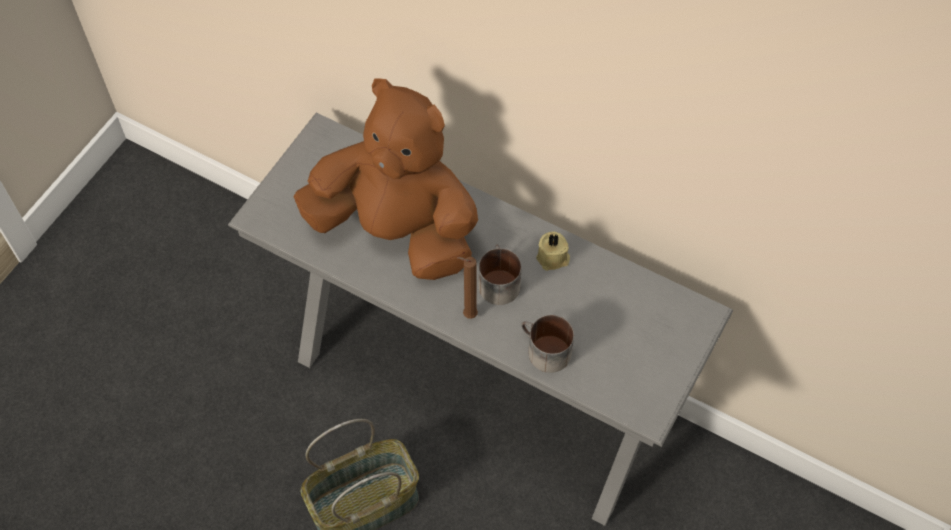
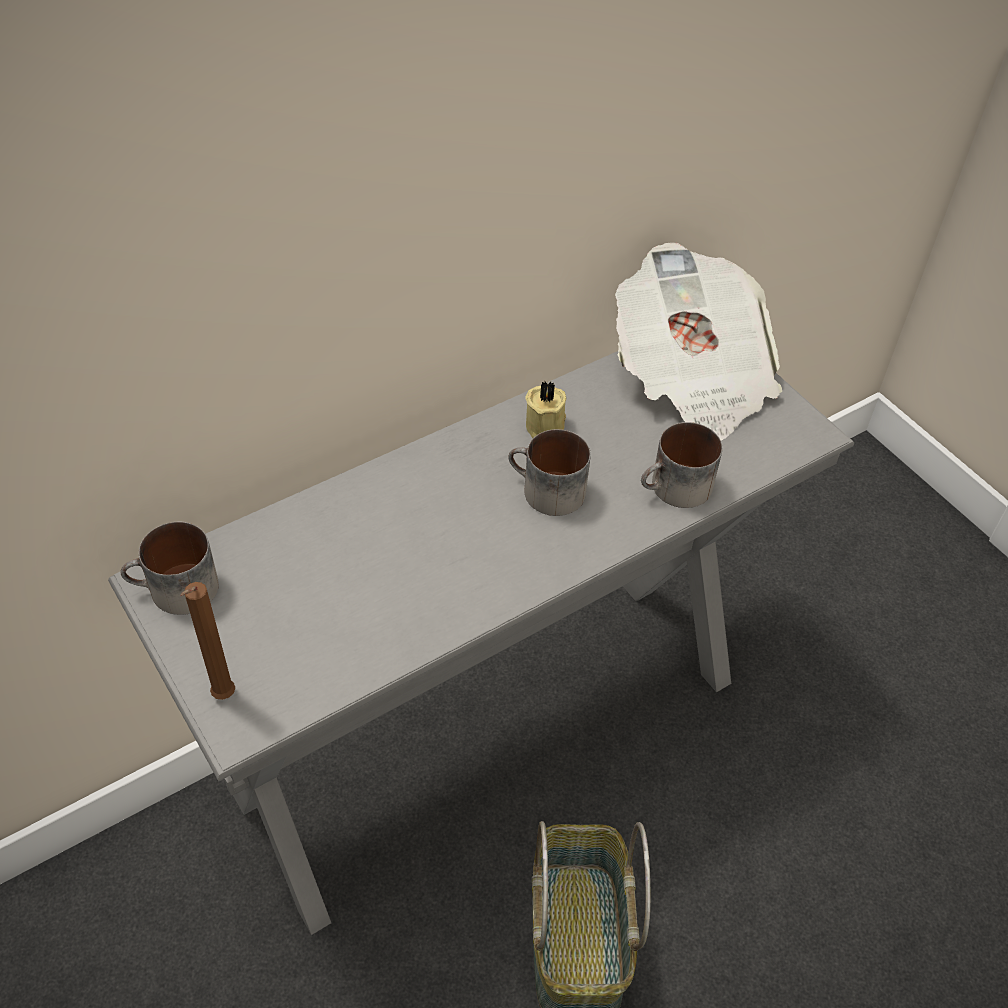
camera: 65 degrees left, 10 degrees down
(321, 144) = (175, 591): none -> mug
(397, 230) = (392, 563): brown plush toy -> none
(467, 315) = (578, 542): brown candle -> brown candle (222, 698)
(652, 324) = (692, 379): none -> newspaper

